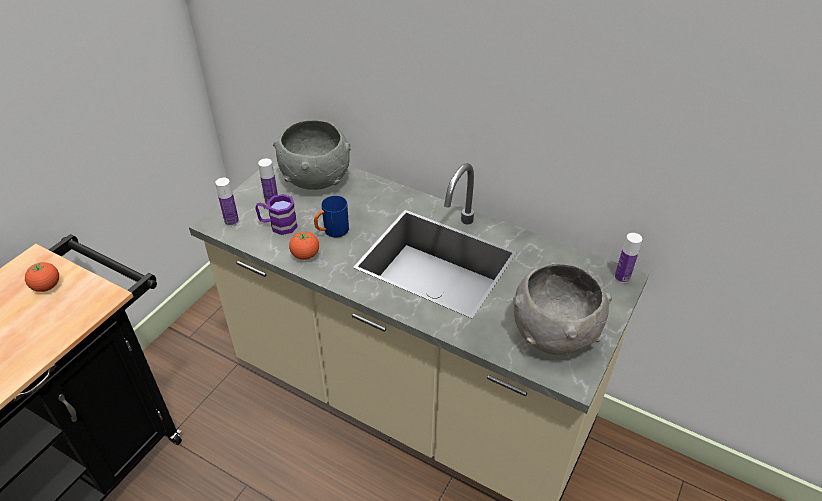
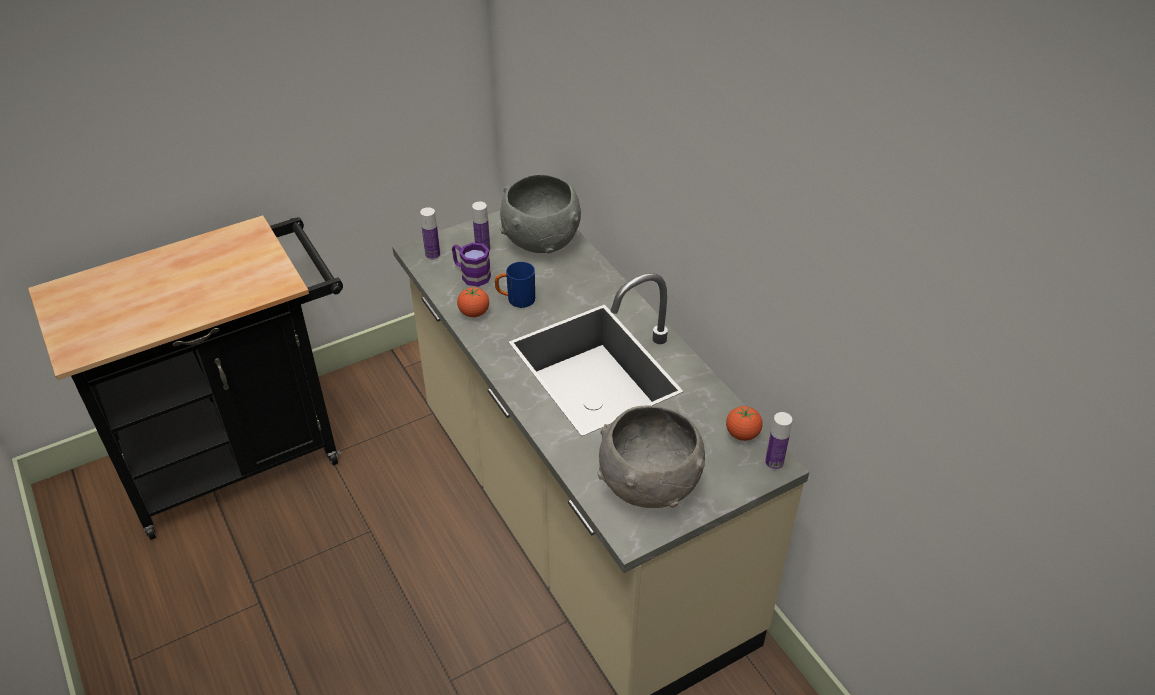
camera: 30 degrees right, 0 degrees up
(47, 286) = (247, 257): tomato -> tomato (742, 434)

